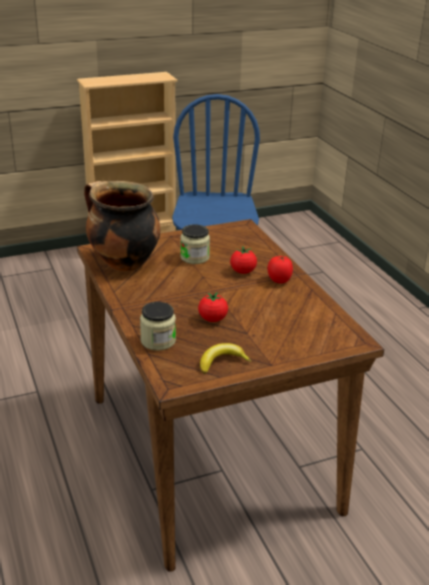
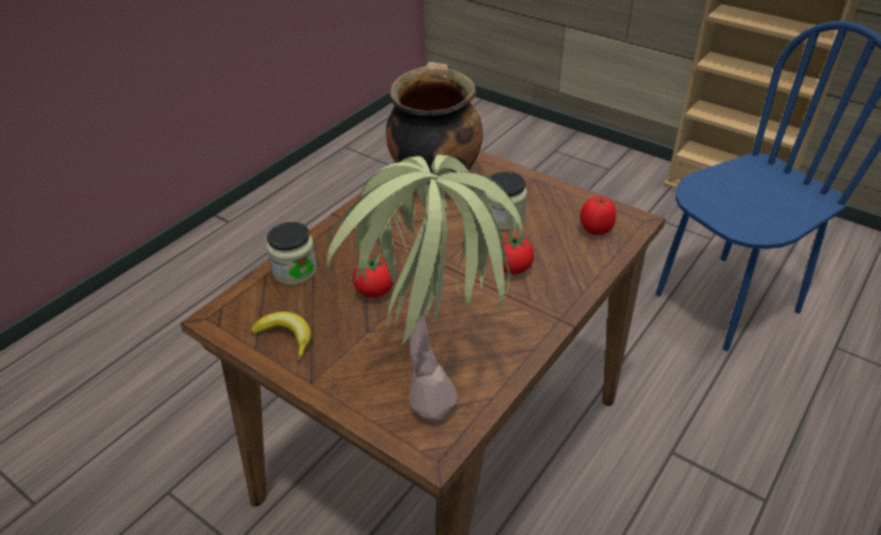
camera: 60 degrees right, 10 degrees up
(279, 280) = (524, 309): tomato -> tomato (596, 229)
(295, 321) = (433, 364): none -> potted plant

